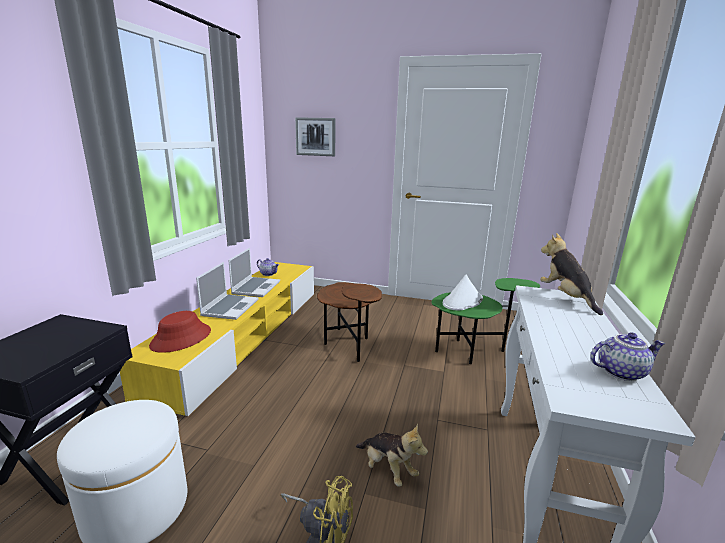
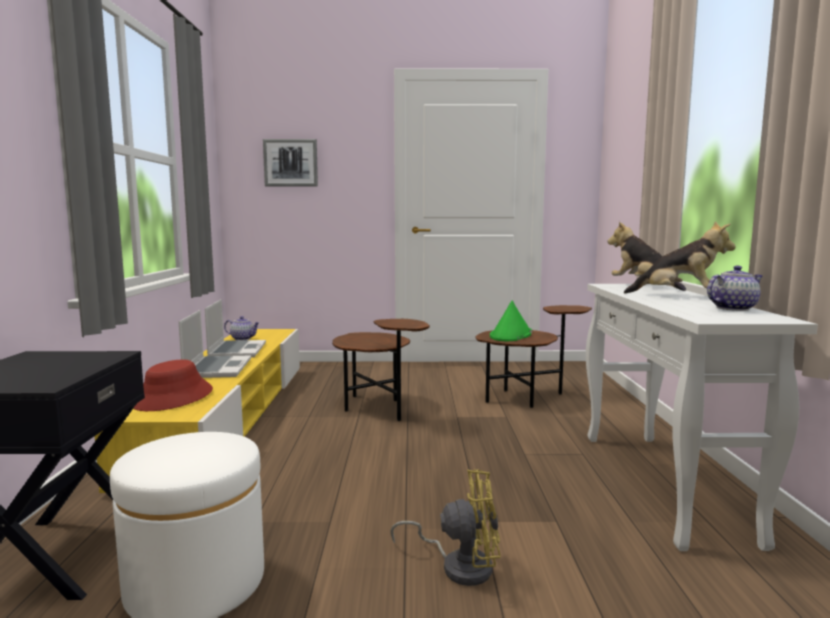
camera: 15 degrees left, 10 degrees down
(388, 469) = (495, 499): plush toy -> plush toy (678, 296)
(462, 302) = (511, 335): white hat -> green hat
(473, 351) = (528, 397): green side table -> brown side table

